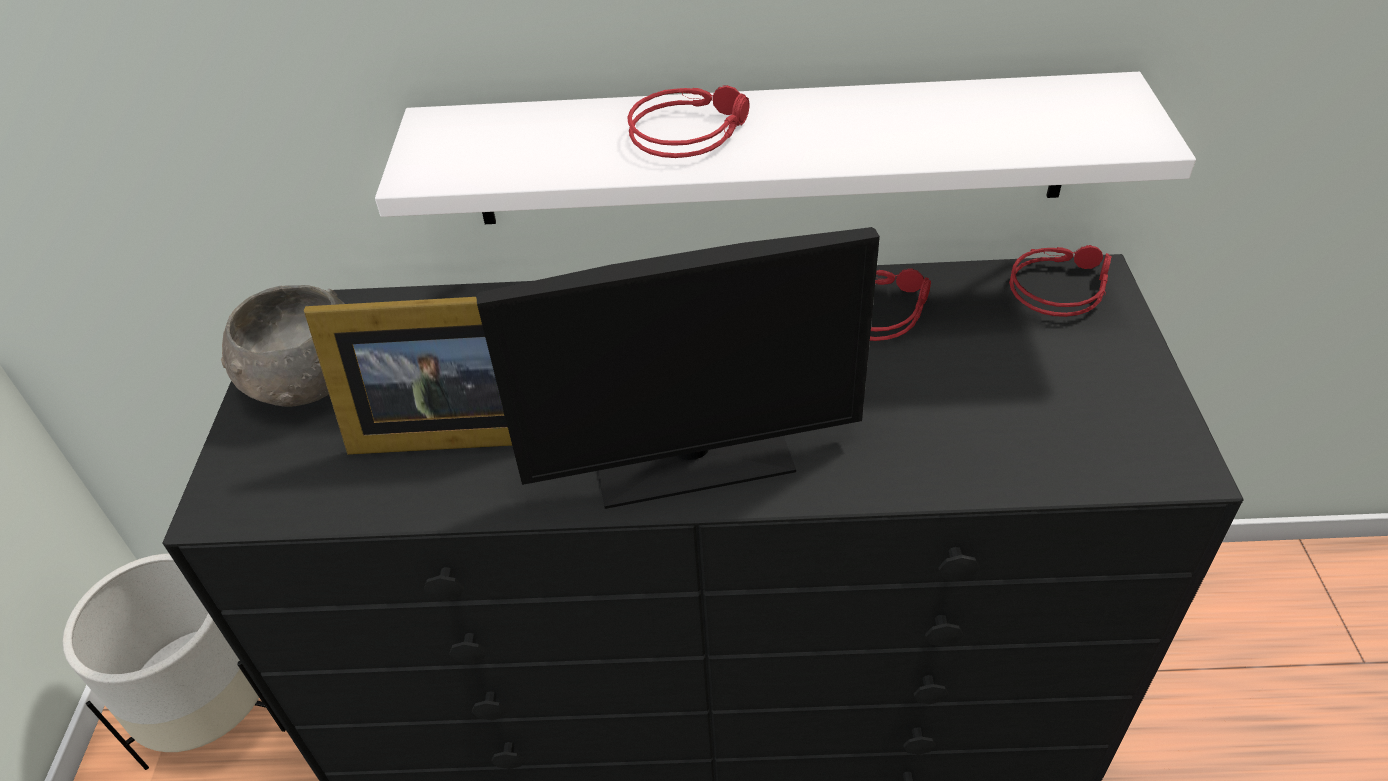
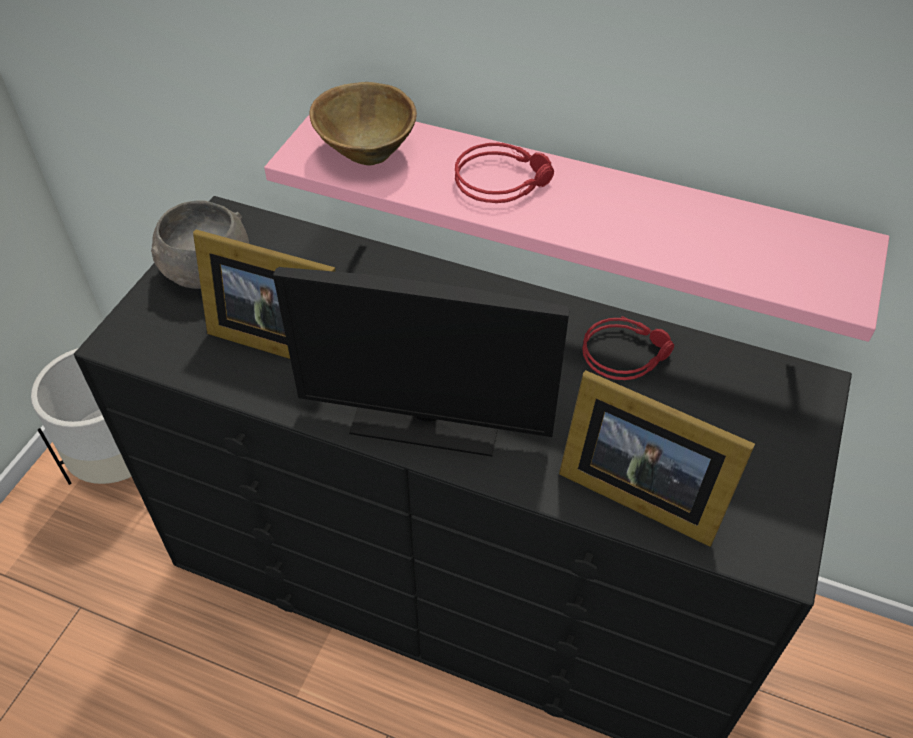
camera: 20 degrees right, 5 degrees up
(500, 146) = (366, 151): none -> brown bowl
(769, 151) = (578, 206): white shelf -> pink shelf
(982, 448) = (637, 489): none -> picture frame
(1059, 286) = (780, 382): red headphones -> none

